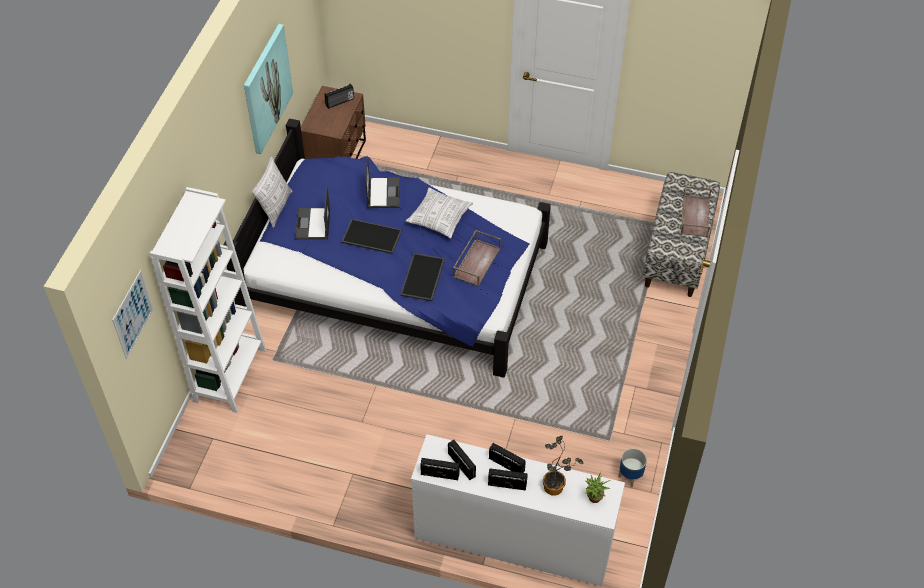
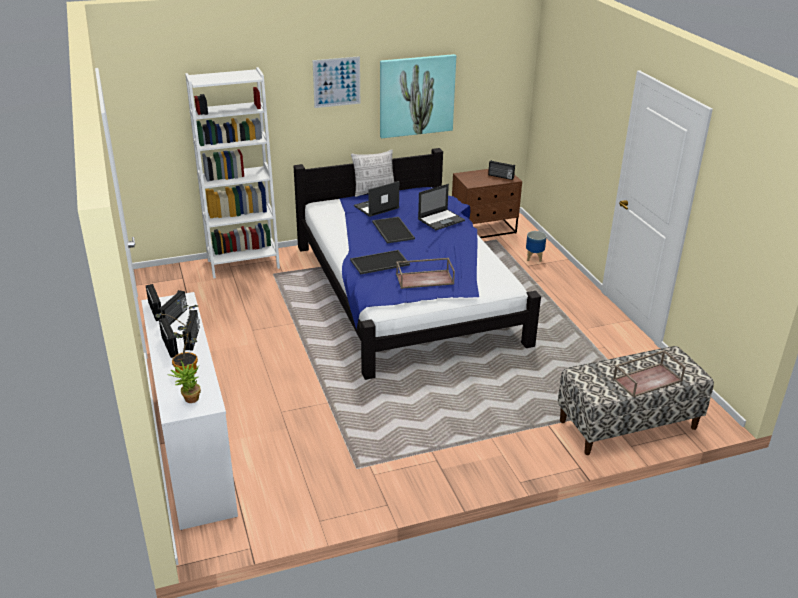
camera: 55 degrees right, 20 degrees down
(133, 314) = (150, 108): picture -> picture (336, 82)
(439, 218) = (449, 250): pillow -> none
(630, 476) = (327, 499): planter -> planter (534, 258)

